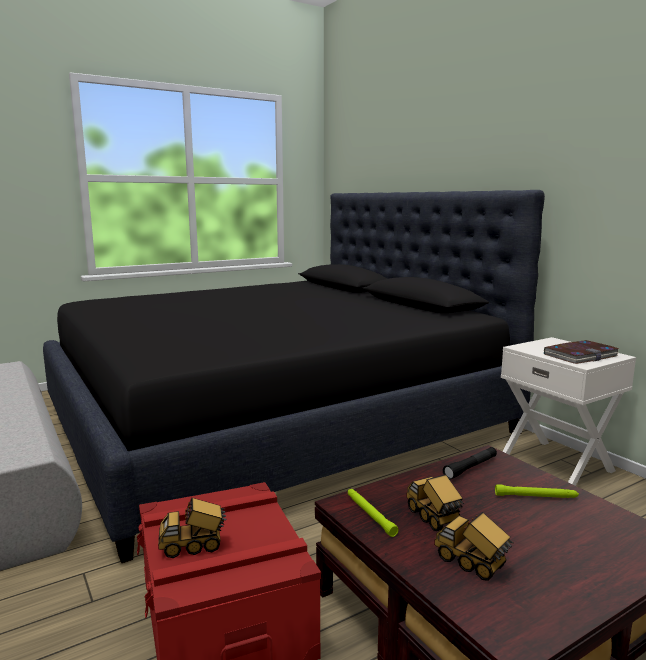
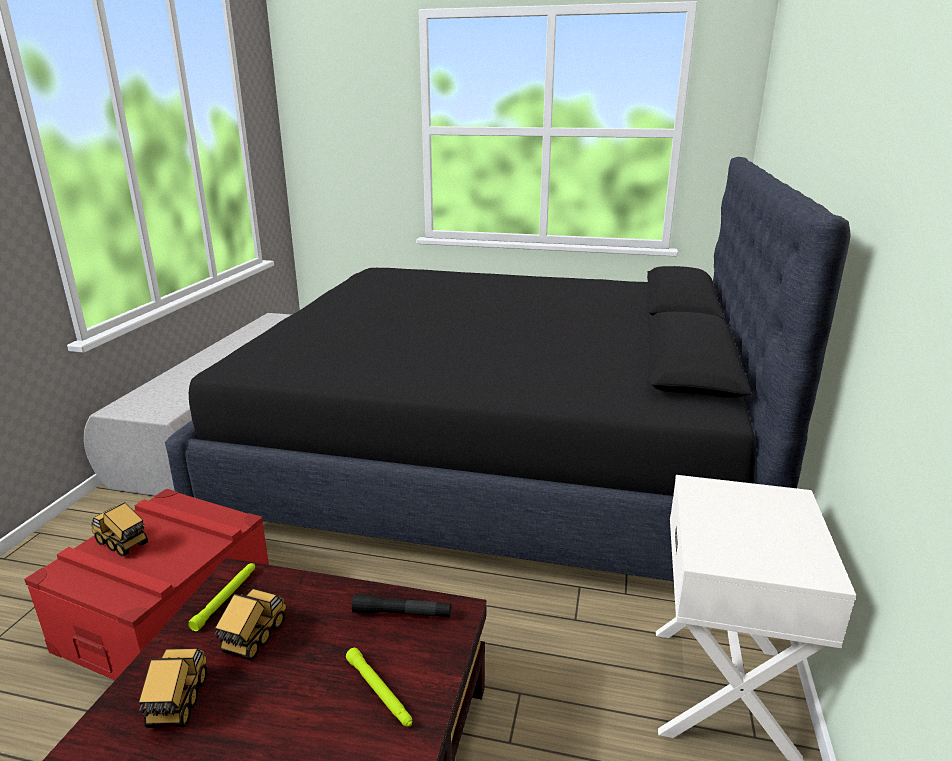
camera: 45 degrees right, 10 degrees up
(580, 355) = (753, 542): book -> none

